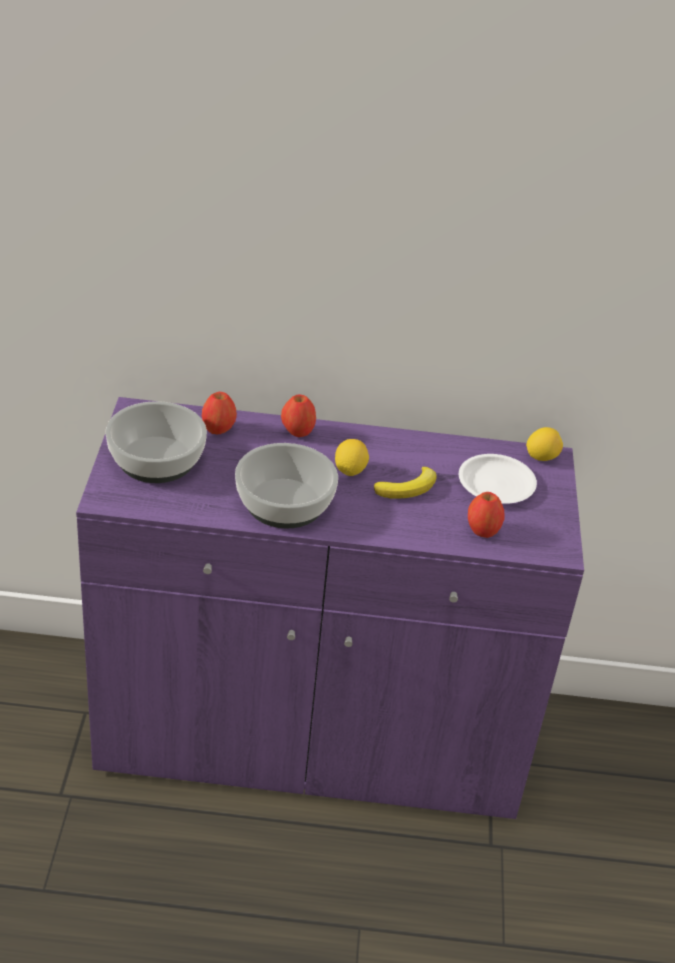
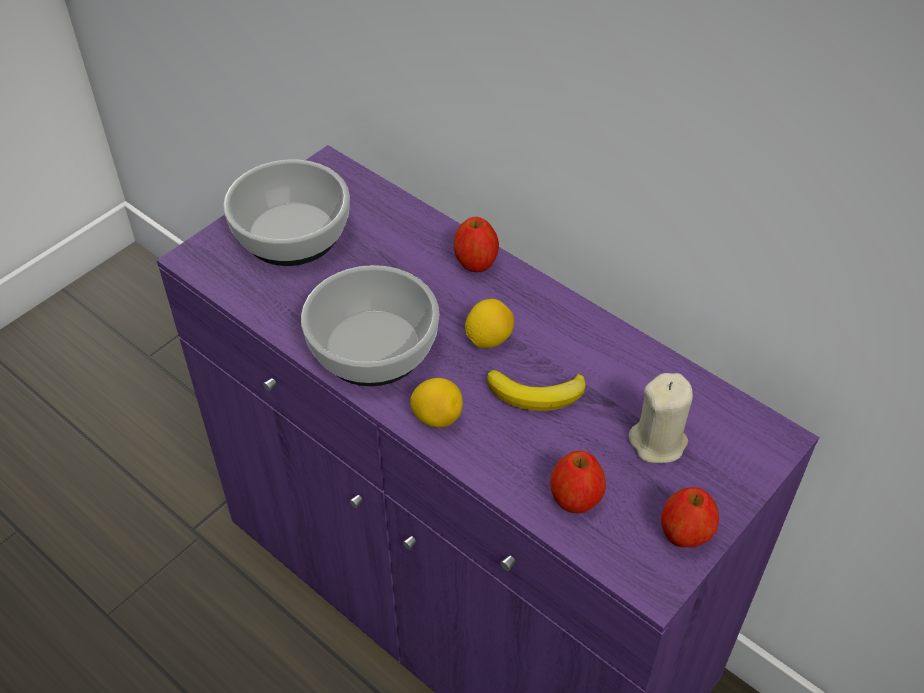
camera: 40 degrees right, 10 degrees up
(218, 429) = (390, 224): apple -> apple (684, 535)
(496, 484) = (658, 442): white plate -> beige candle
(541, 457) = (759, 431): lemon -> lemon (437, 417)

